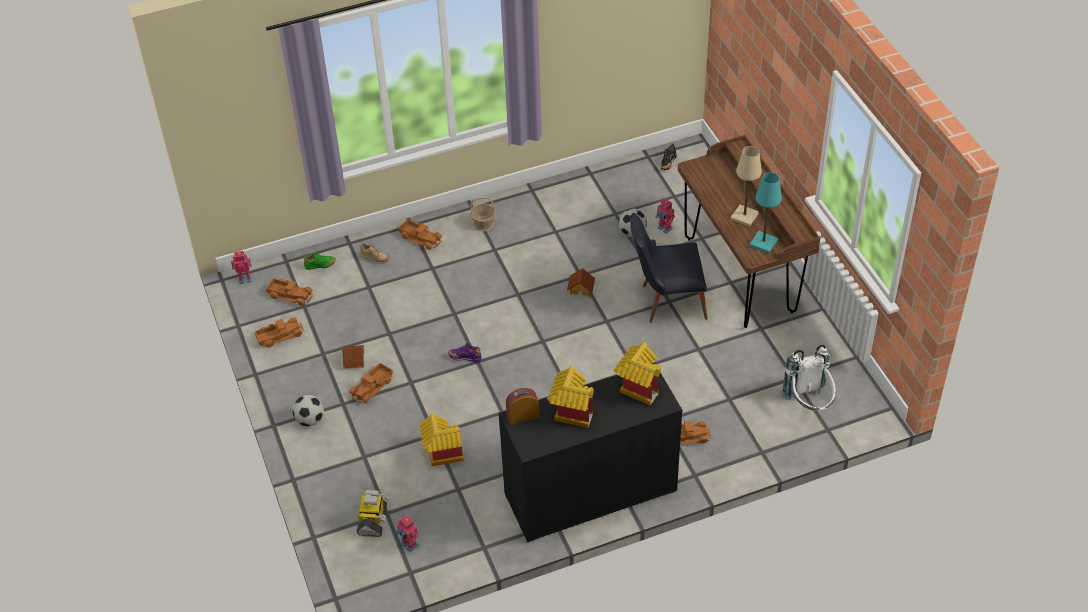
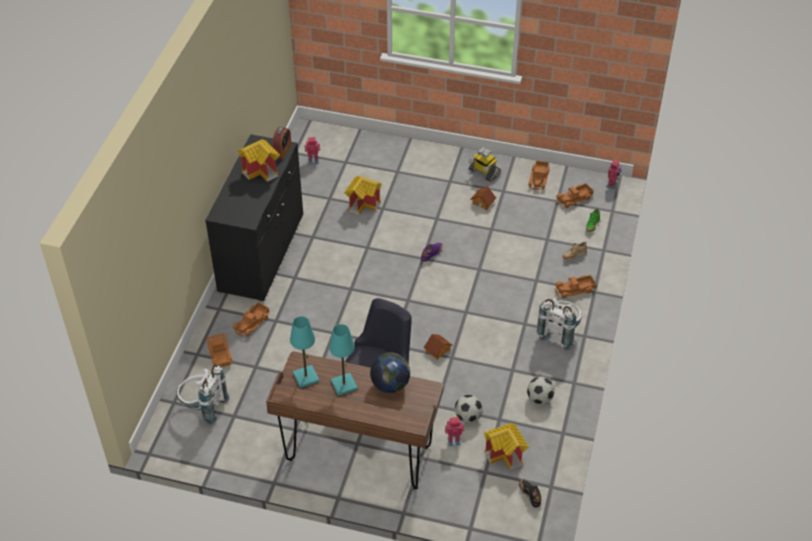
camera: 125 degrees right, 0 degrees up
(310, 420) = (451, 162): football -> football (539, 398)
(372, 387) = (450, 200): toy truck -> toy truck (219, 353)
(373, 521) = (346, 154): toy robot -> toy robot (483, 172)
(483, 224) = (559, 332): basket -> white backpack
(637, 387) = (245, 210): toy house -> toy house (506, 455)
(713, 191) = (390, 385): none -> globe
(744, 216) = (344, 385): beige table lamp -> turquoise table lamp

